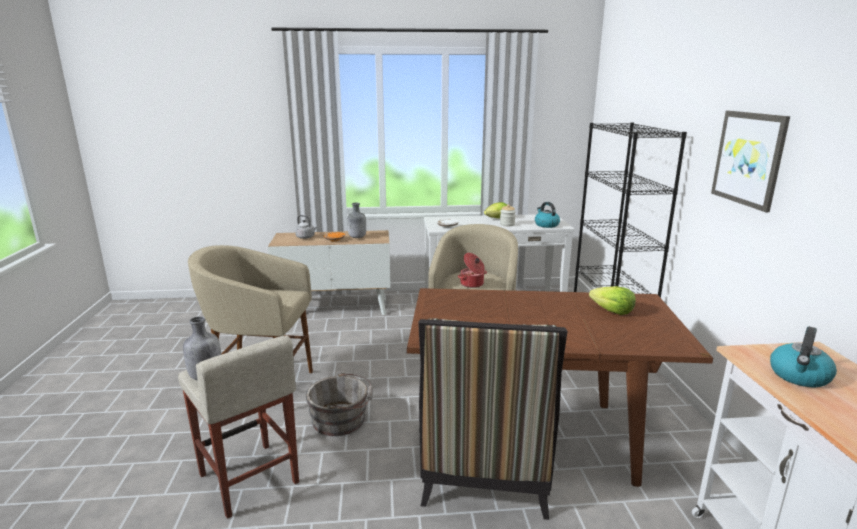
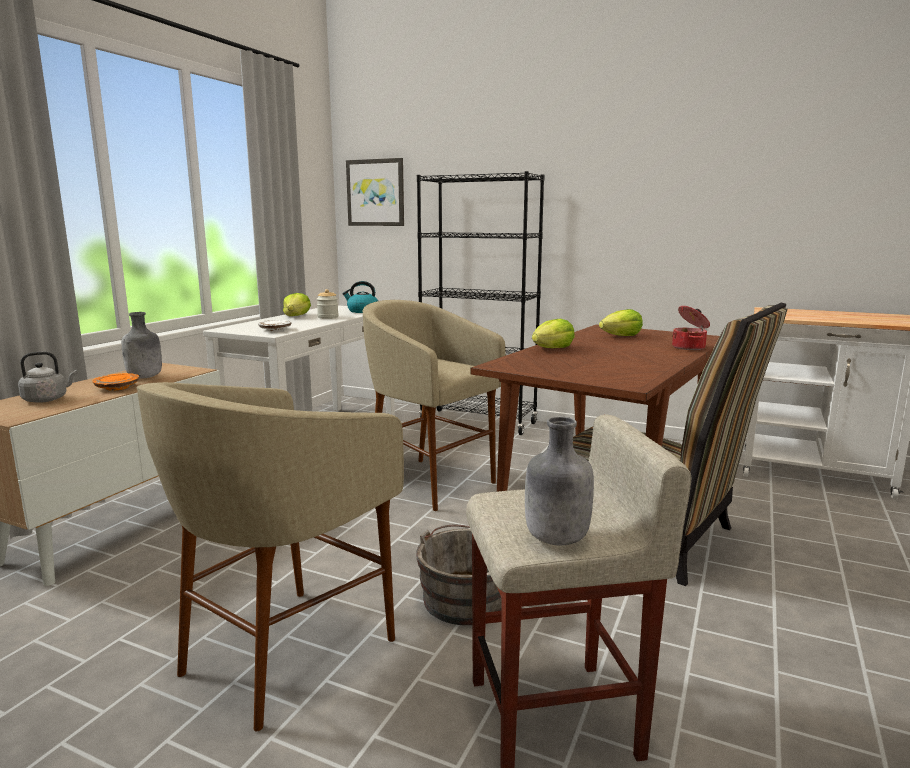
camera: 60 degrees left, 5 degrees down
(472, 284) = (450, 365): cooking pot -> cooking pot (689, 347)
(513, 297) = (552, 349): none -> lettuce
(749, 158) = (635, 187): picture -> picture (376, 193)
(799, 376) = (810, 316): kettle -> none

